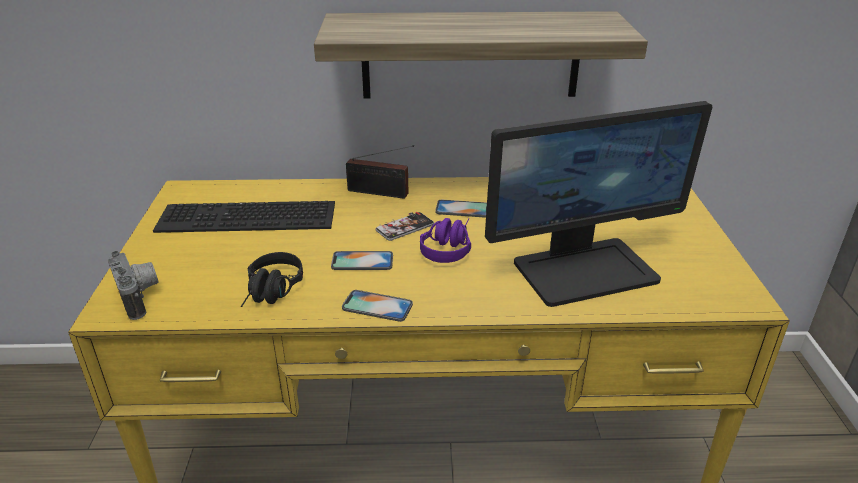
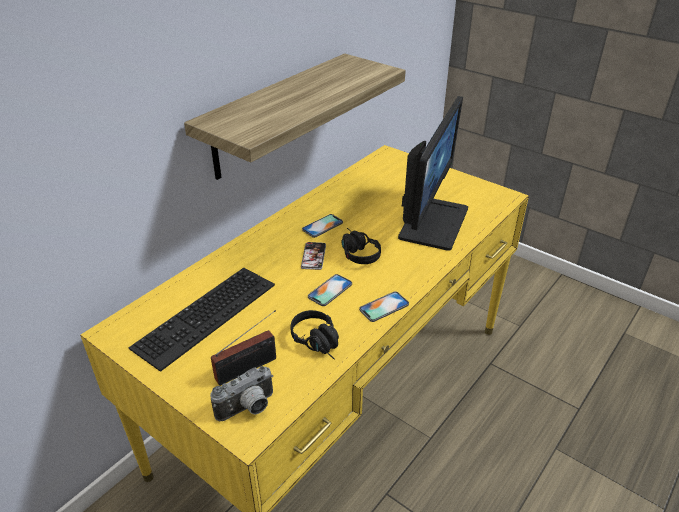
camera: 50 degrees left, 5 degrees up
(141, 297) = (248, 409): camera -> camera turned 135 degrees clockwise
(381, 193) = (259, 245): radio -> radio (249, 367)
(448, 247) = (356, 252): purple headphones -> black headphones

